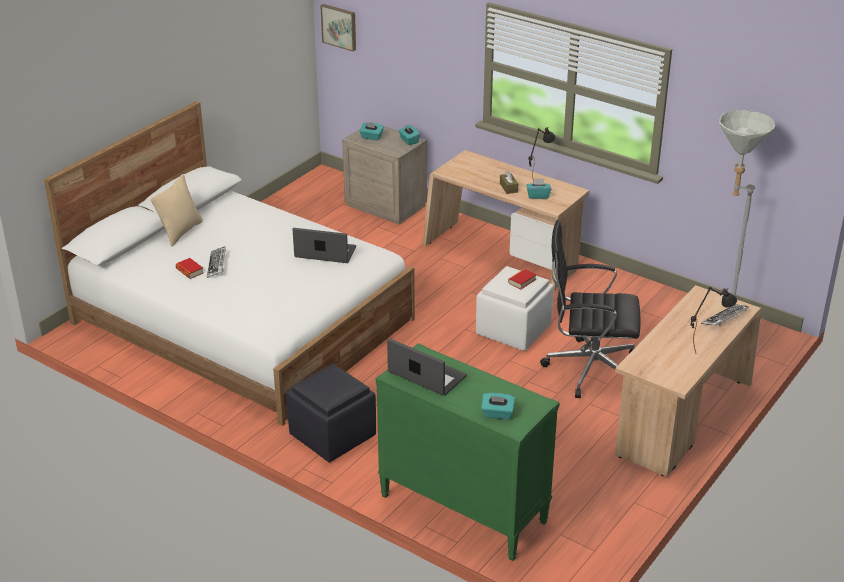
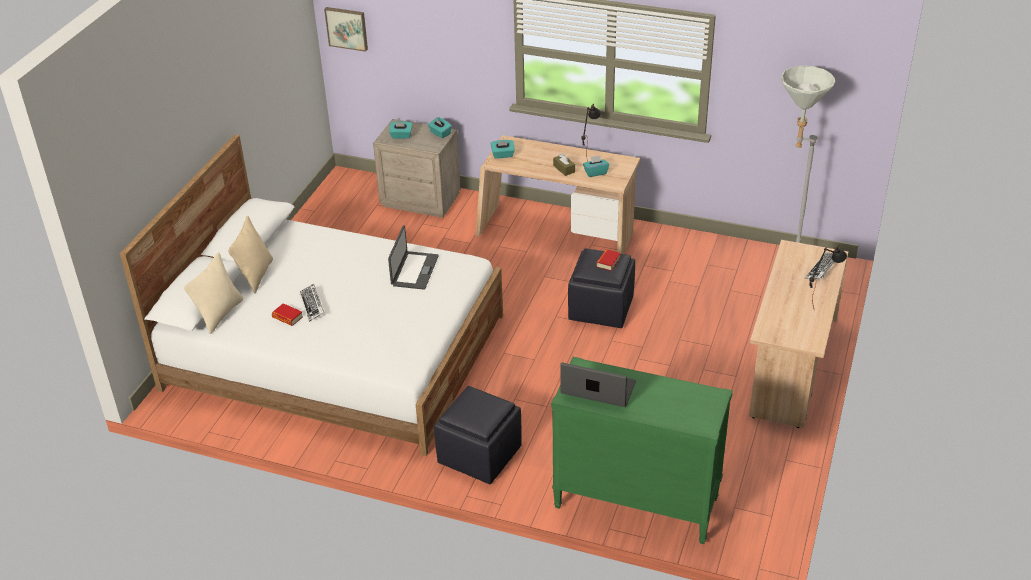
camera: 15 degrees left, 5 degrees up
(132, 258) = (219, 314): none -> beige pillow
(325, 253) = (414, 271): laptop -> laptop turned 105 degrees clockwise
(497, 414) = (683, 415): turquoise tissue box -> turquoise tissue box (503, 155)
(513, 331) = (601, 309): white ottoman -> black ottoman
(589, 368) = (687, 333): black office chair -> none

